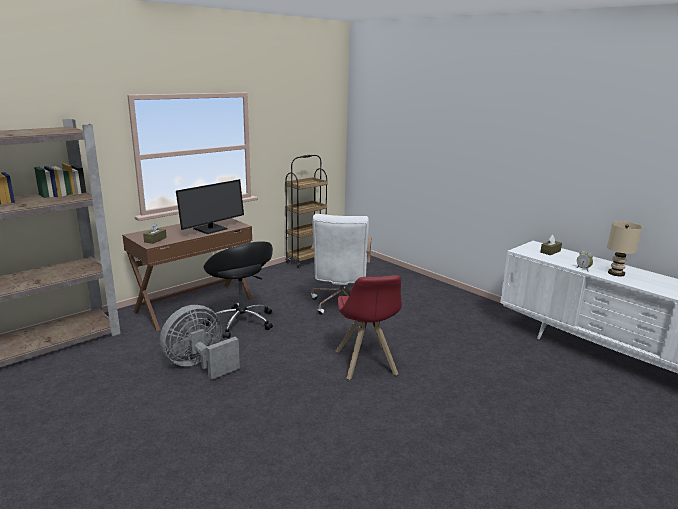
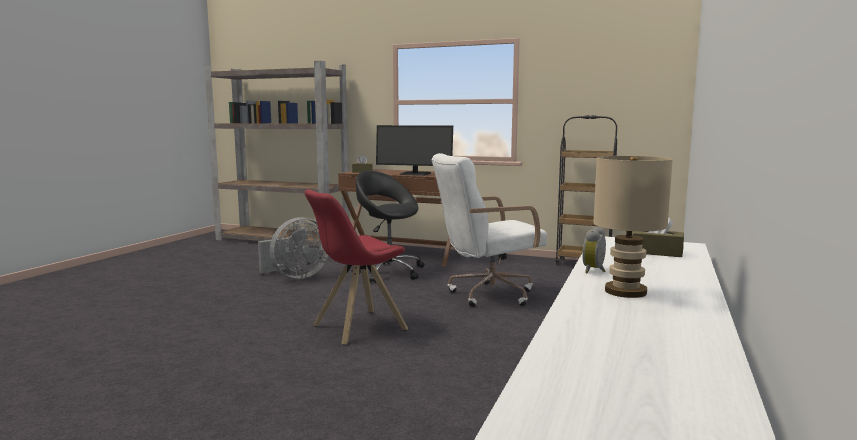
camera: 65 degrees right, 10 degrees down
(200, 365) = (296, 276): grey fan -> grey fan turned 120 degrees clockwise
(241, 323) = (388, 272): black office chair -> black office chair turned 90 degrees clockwise

